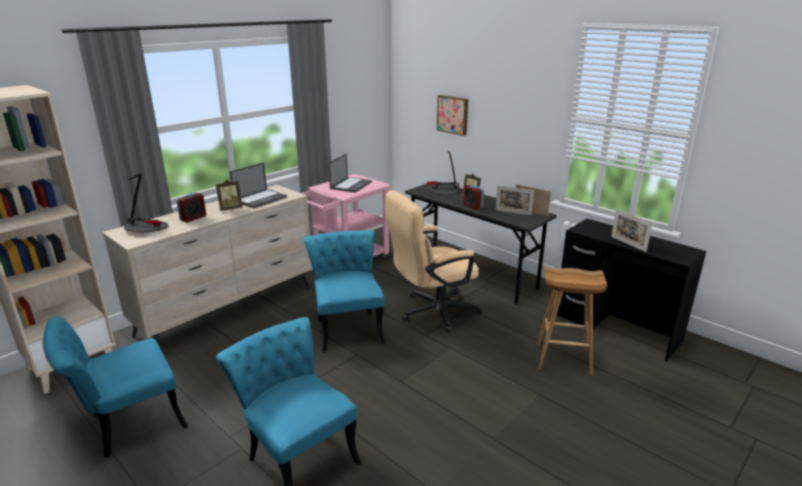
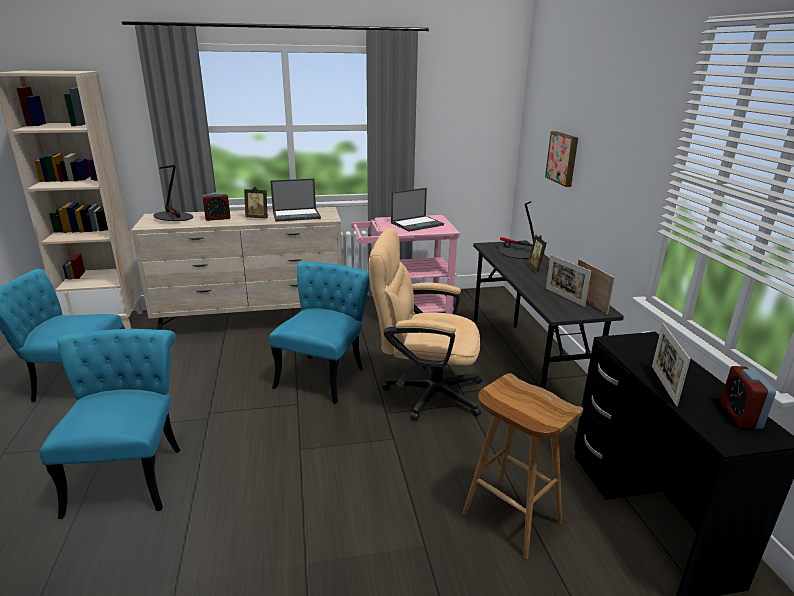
camera: 35 degrees right, 0 degrees up
(473, 206) = (524, 277): alarm clock -> alarm clock (740, 415)

